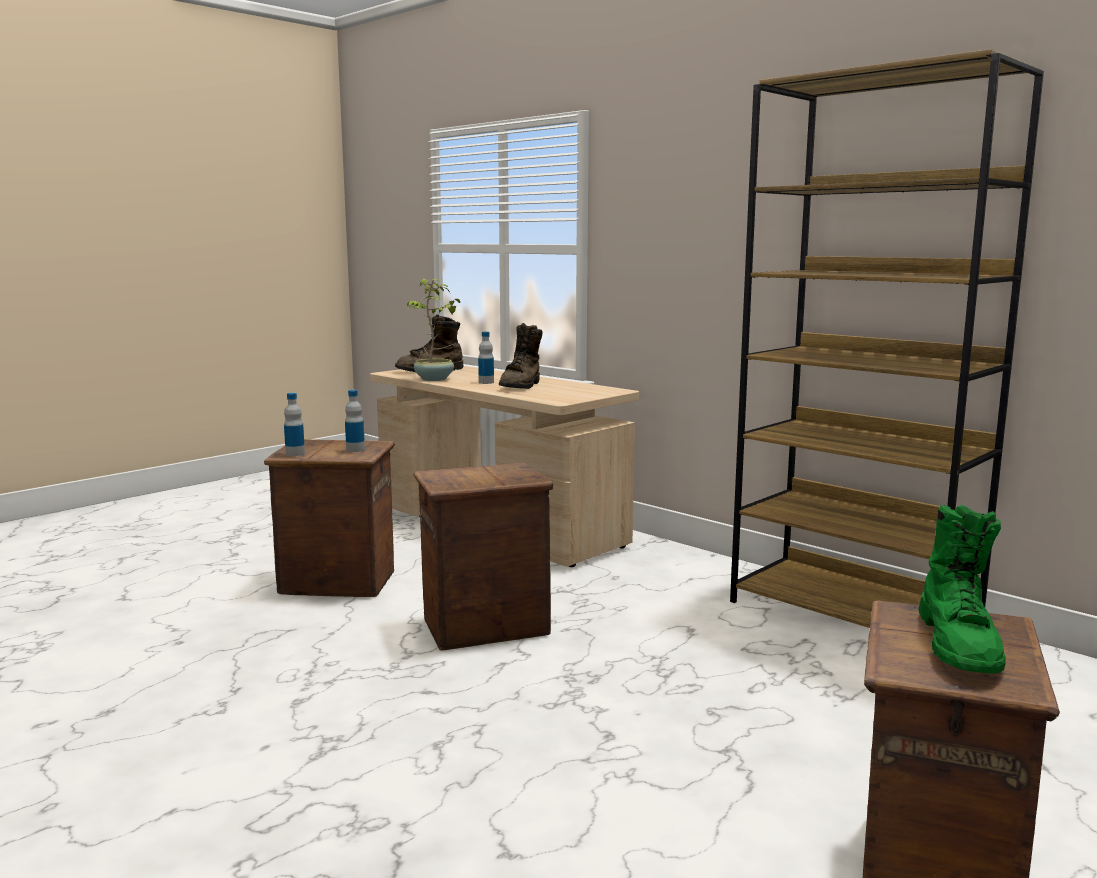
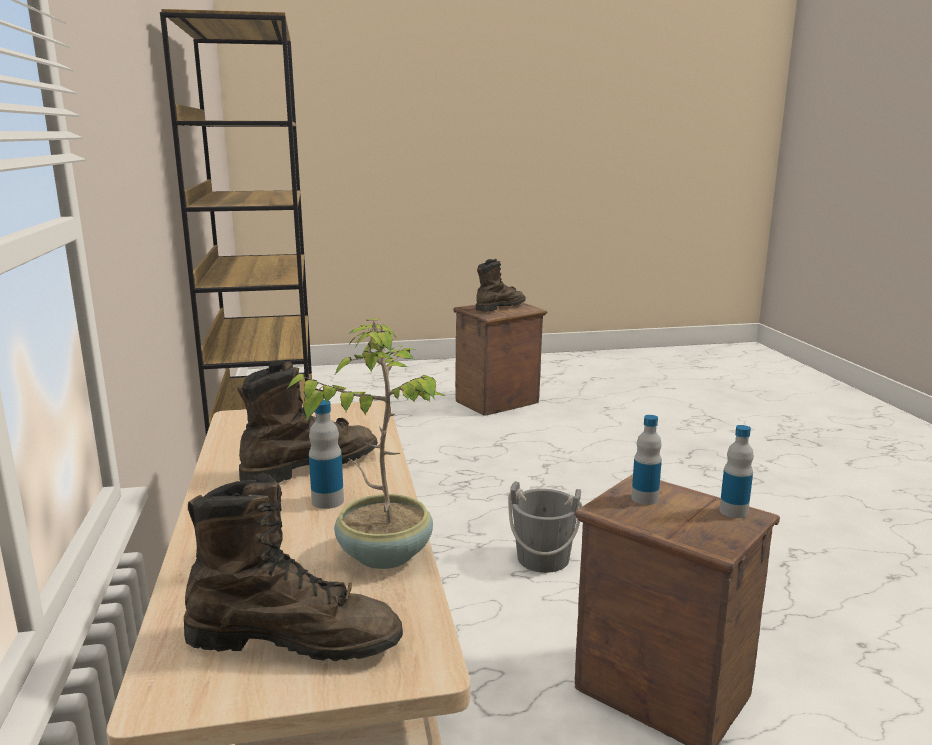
camera: 145 degrees left, 5 degrees up
(484, 627) = (543, 558): crate -> grey bucket
(959, 645) = (499, 307): green boot -> brown boot

